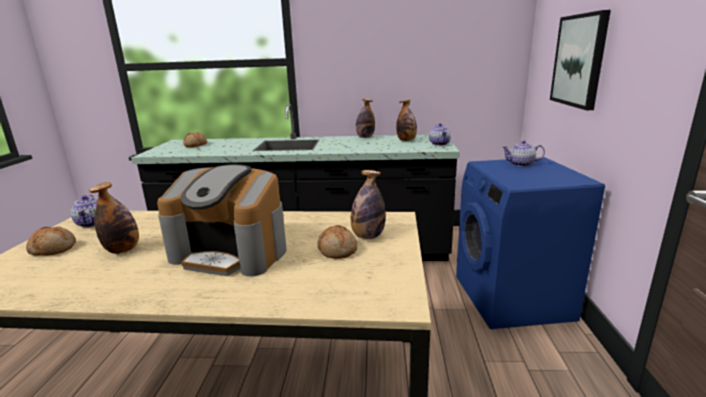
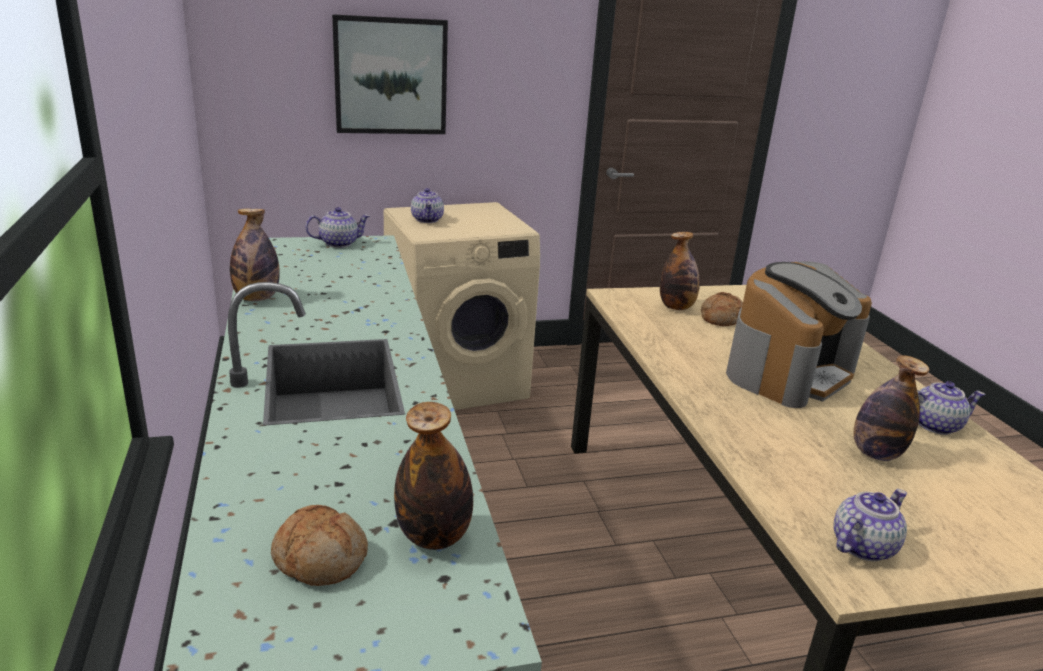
camera: 110 degrees left, 5 degrees up
(53, 249) = (957, 528): bread -> none
(104, 287) = (935, 425): none -> teapot
(231, 252) = (788, 372): coffee machine -> coffee machine turned 45 degrees clockwise
(406, 140) = (304, 264): bottle -> bottle (434, 537)
(509, 296) = (457, 382): blue washing machine -> beige washing machine

